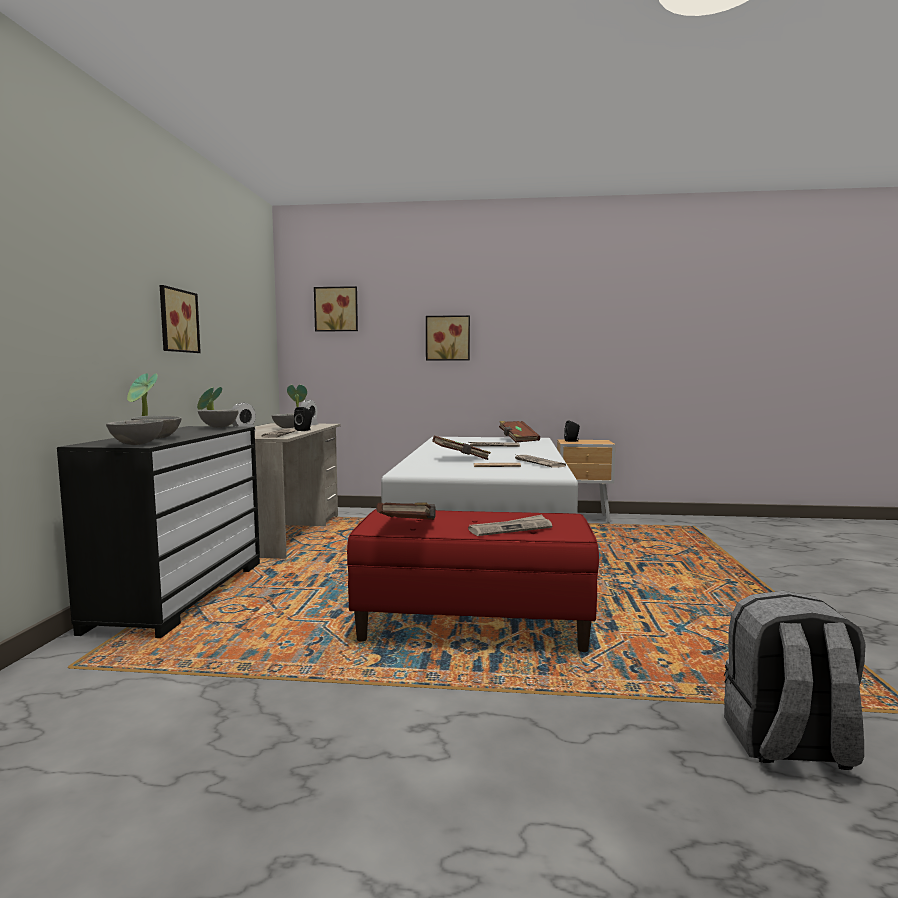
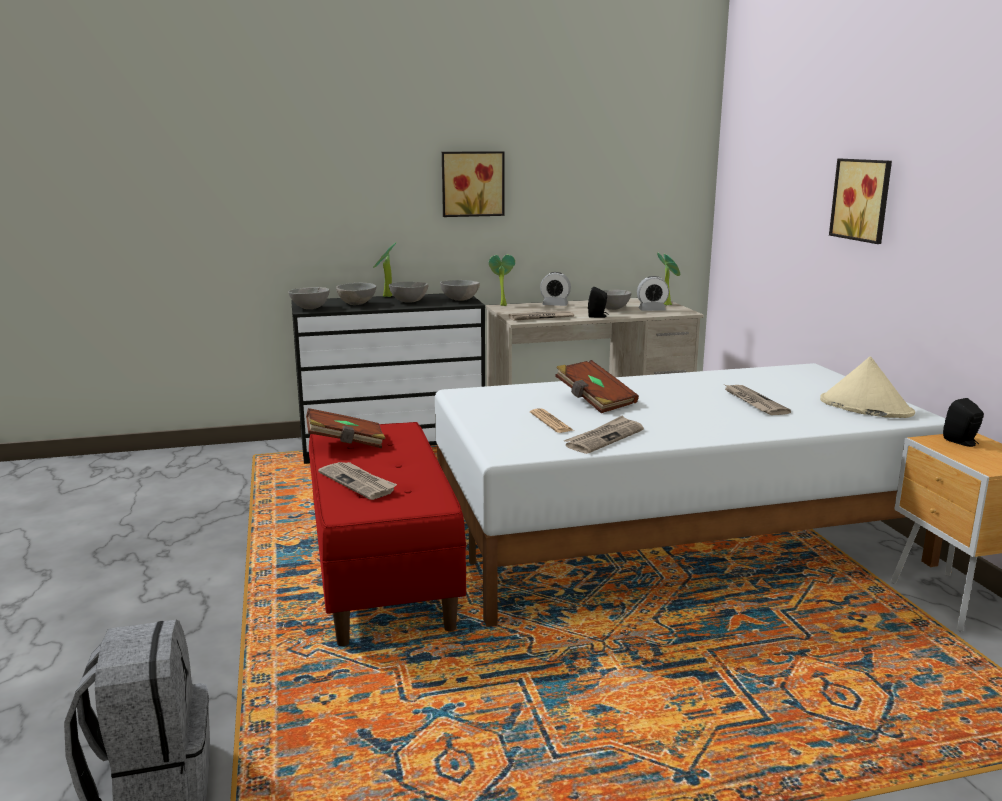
camera: 70 degrees right, 10 degrees up
(189, 432) = (408, 302): none -> grey bowl
(336, 309) = (762, 143): picture -> none
(518, 440) = (865, 407): brown book -> beige hat

